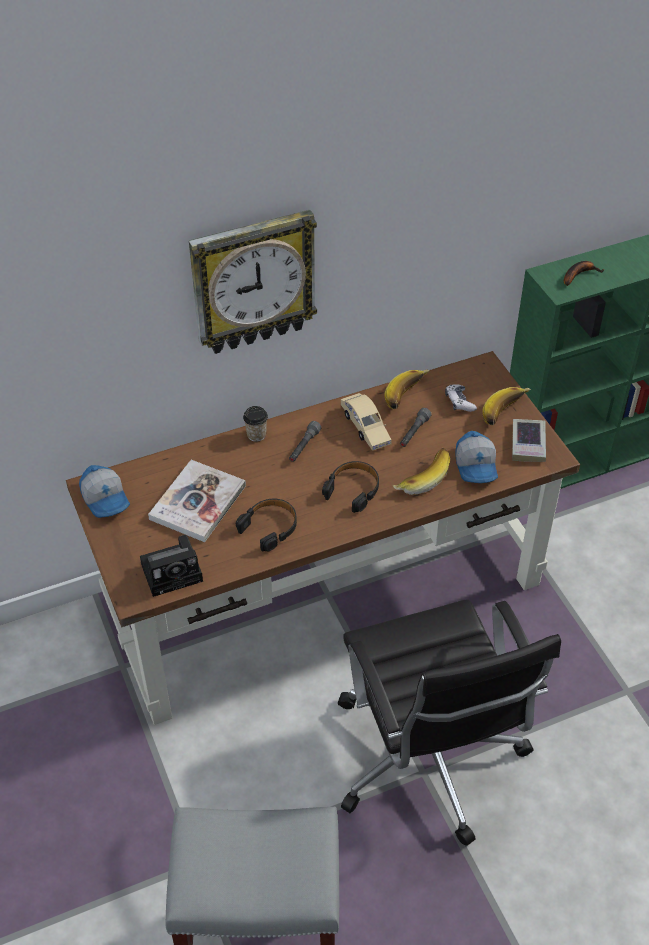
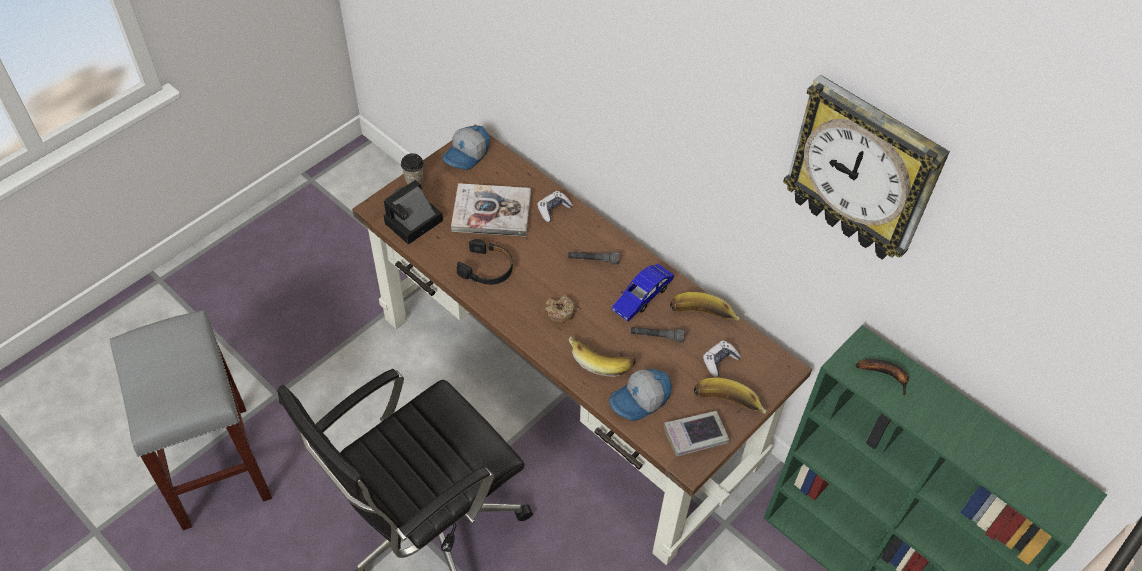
camera: 65 degrees right, 5 degrees up
(174, 571) = (412, 223): camera -> camera turned 90 degrees clockwise
(224, 455) = (553, 209): none -> game controller
(252, 282) = (625, 97): wall clock -> wall clock (863, 171)
(256, 435) = (588, 223): cup -> cup (414, 180)
(353, 489) = (560, 312): black headphones -> donut
(365, 427) = (642, 297): beige toy car -> blue toy car

